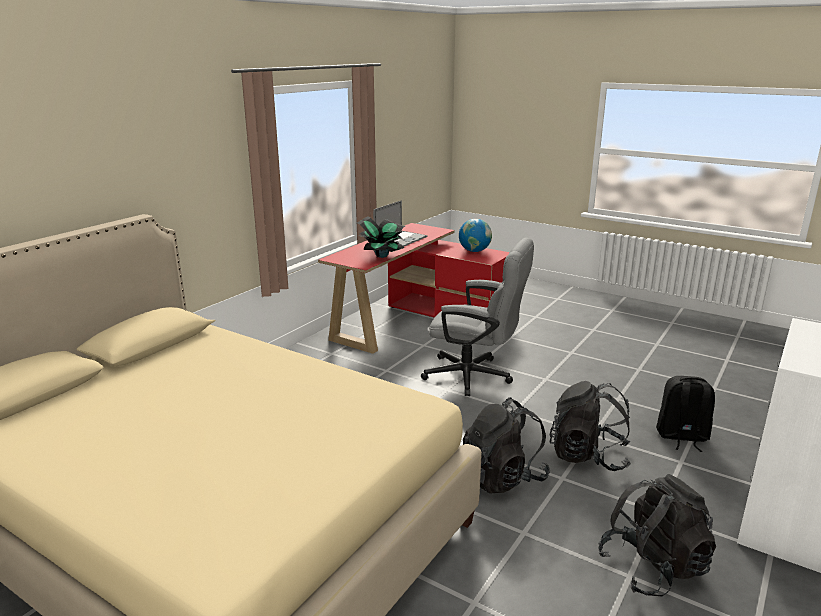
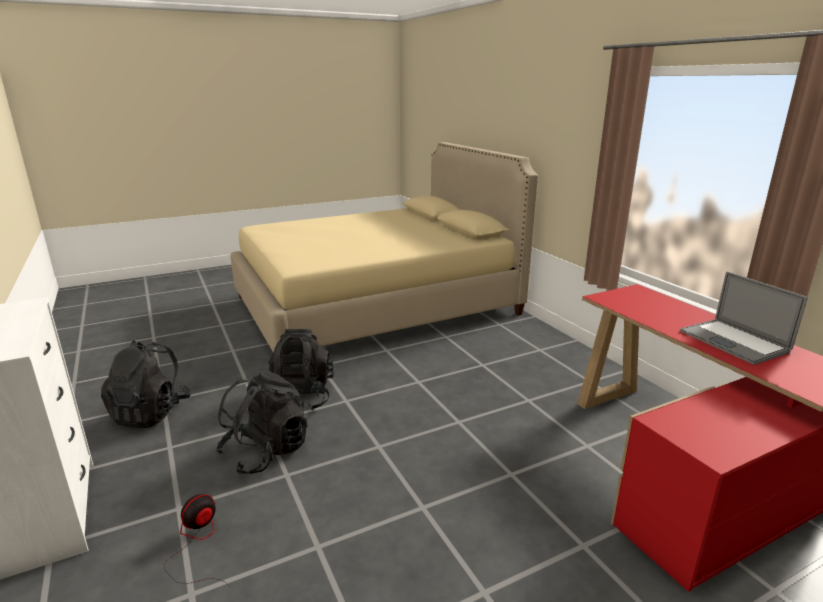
camera: 120 degrees right, 0 degrees up
(382, 255) = (640, 313): potted plant -> none
(474, 251) = (734, 430): globe -> none
(475, 376) = (472, 451): grey office chair -> none
(681, 437) = (198, 544): black backpack -> fan

